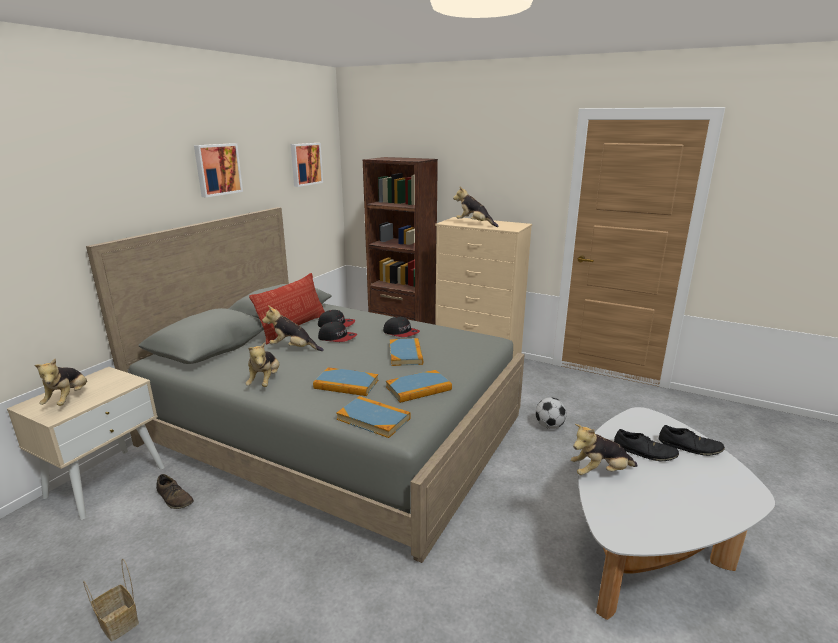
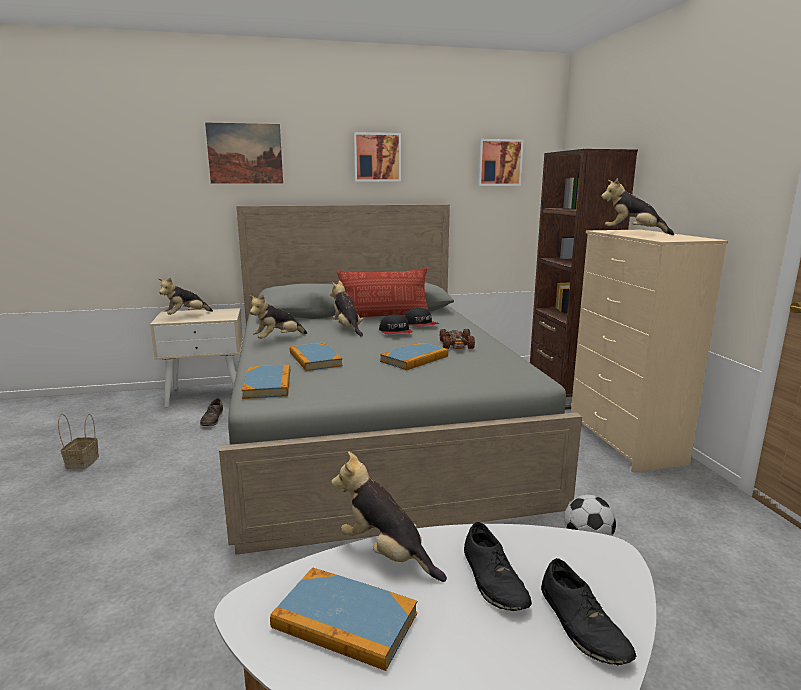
camera: 50 degrees right, 5 degrees down
(84, 180) = (245, 153): none -> picture
(401, 333) = (456, 345): cap -> brown toy car
(418, 388) = (353, 382): book -> book (345, 621)
(474, 224) = (632, 234): plush toy -> plush toy turned 60 degrees counterclockwise

